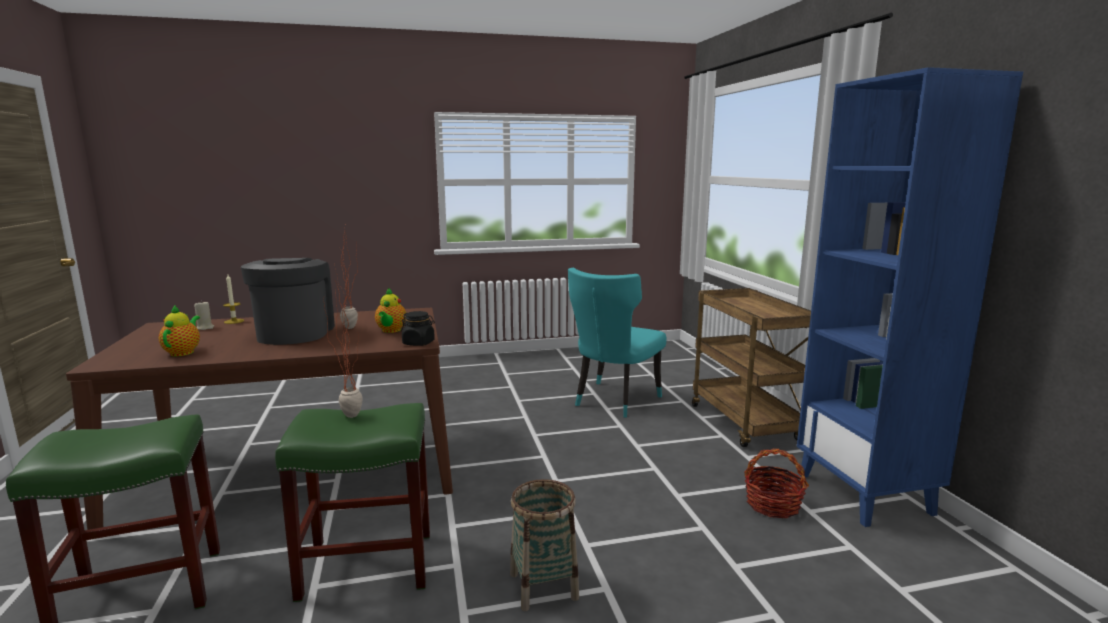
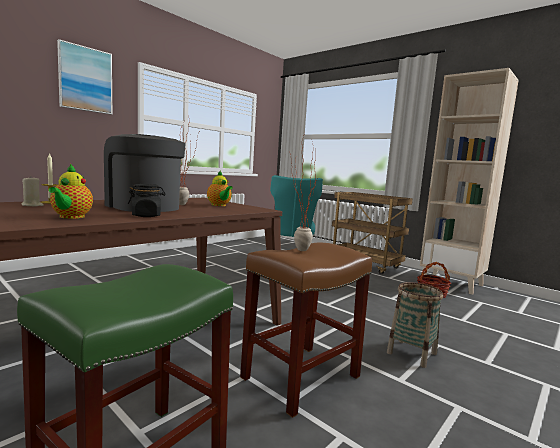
camera: 35 degrees left, 5 degrees down
(183, 352) = (71, 217): teapot -> teapot turned 150 degrees counterclockwise
(365, 565) = (301, 378): green stool -> brown stool
(369, 149) = (85, 79): none -> picture
(418, 343) = (262, 209): black jar -> black jar (146, 216)
(865, 494) = (452, 283): blue bookcase -> beige bookcase

